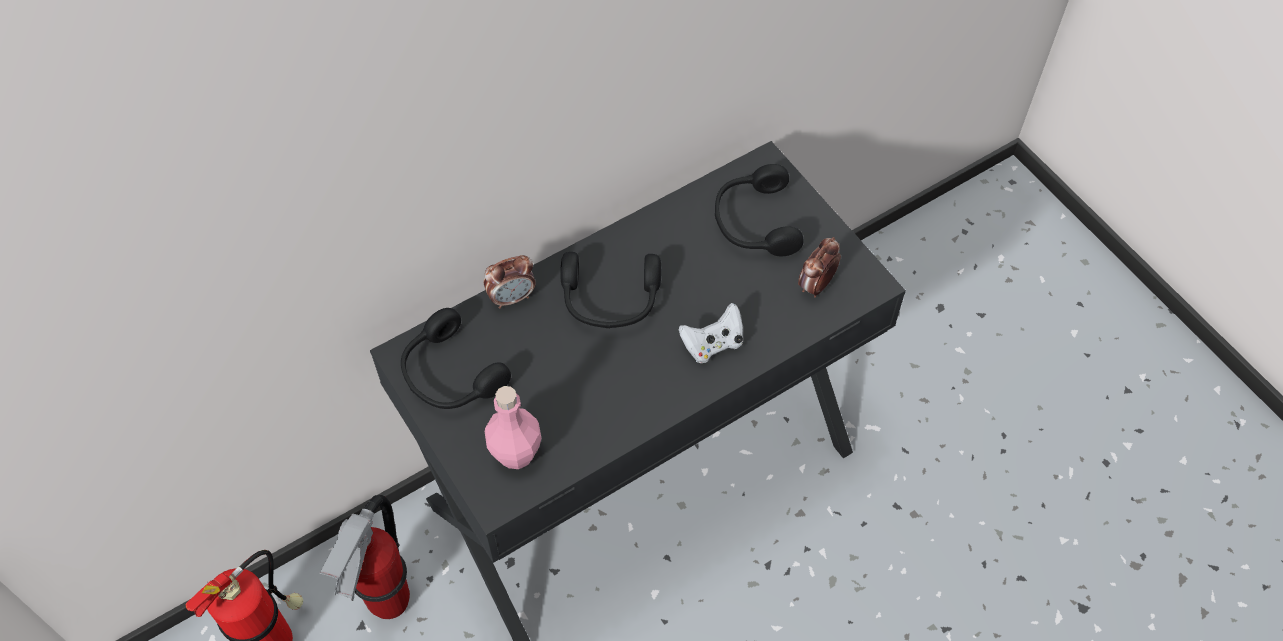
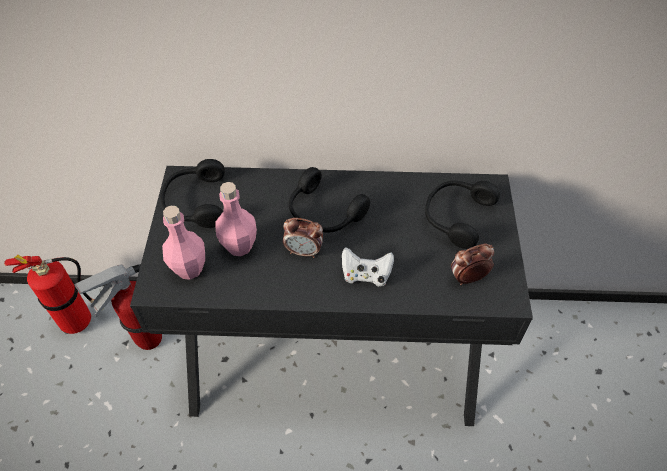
camera: 35 degrees right, 5 degrees down
(512, 297) = (268, 180): alarm clock -> alarm clock (304, 251)
(549, 394) = (239, 246): none -> pink bottle

